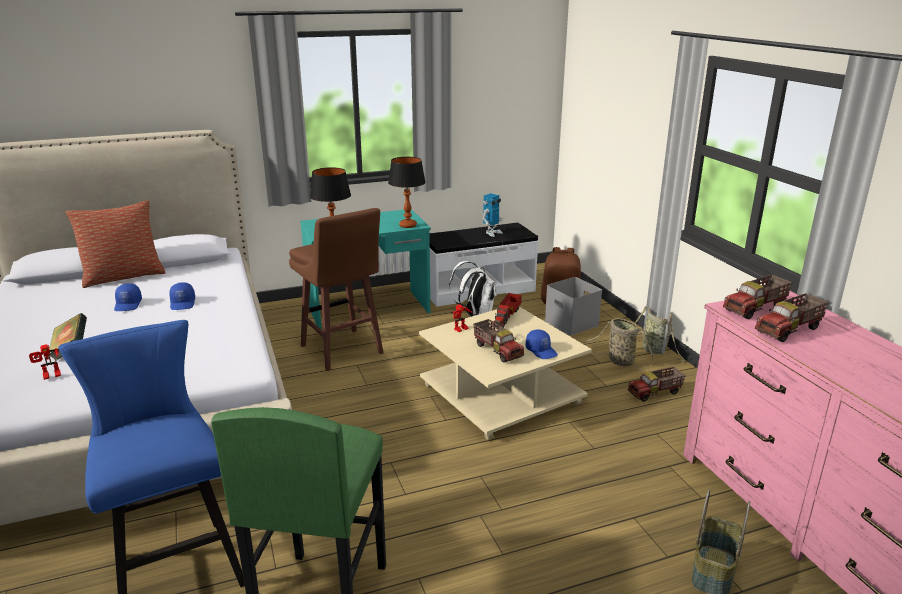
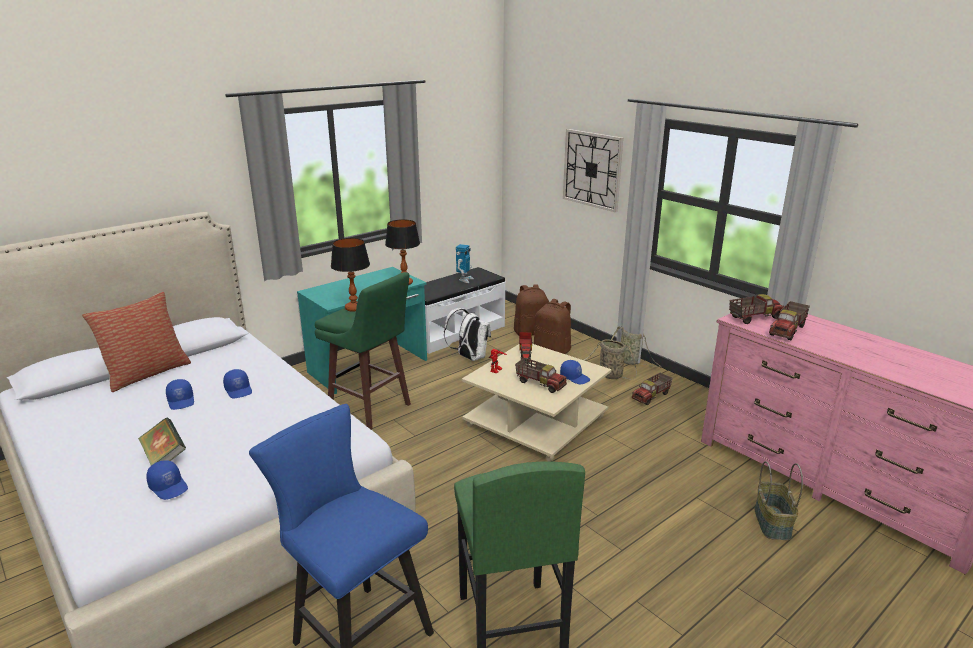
camera: 20 degrees left, 0 degrees up
(50, 376) = (169, 487): toy robot -> blue cap
(342, 351) = (370, 409): brown stool -> green stool
(572, 323) = (553, 349): grey storage box -> brown backpack
(639, 118) = (592, 169): none -> wall clock
(755, 309) = (753, 317): toy truck -> toy truck turned 150 degrees counterclockwise

